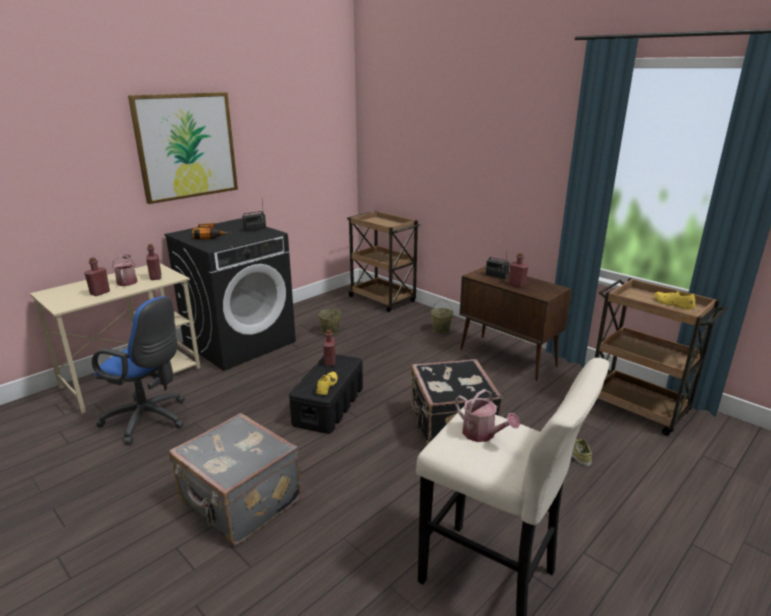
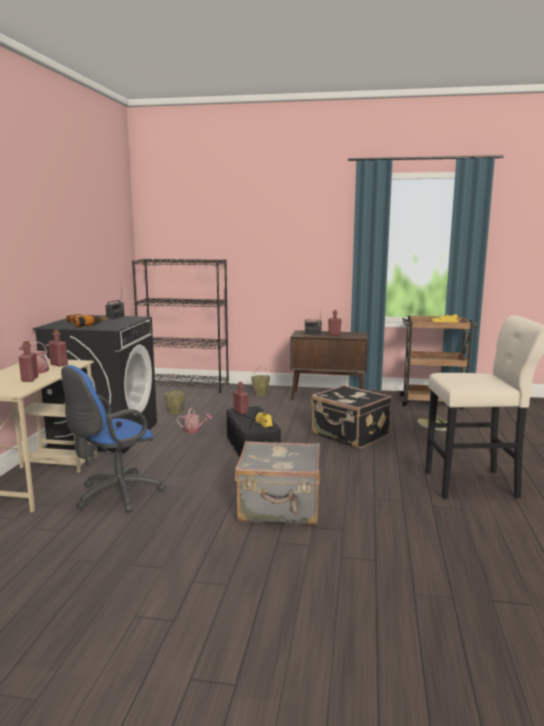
camera: 35 degrees left, 10 degrees down
(150, 420) = (114, 495): blue office chair -> blue office chair turned 150 degrees clockwise
(186, 146) = (44, 241): picture -> none
(383, 299) = (185, 386): brown cart -> black bookcase
(482, 434) = (465, 377): watering can -> watering can (194, 430)

